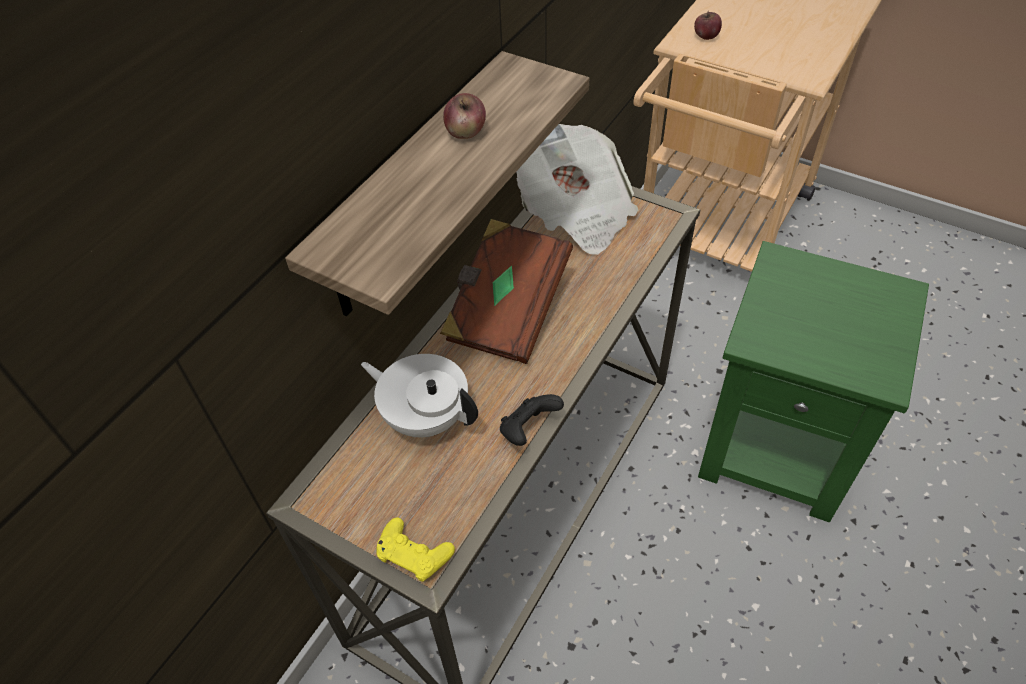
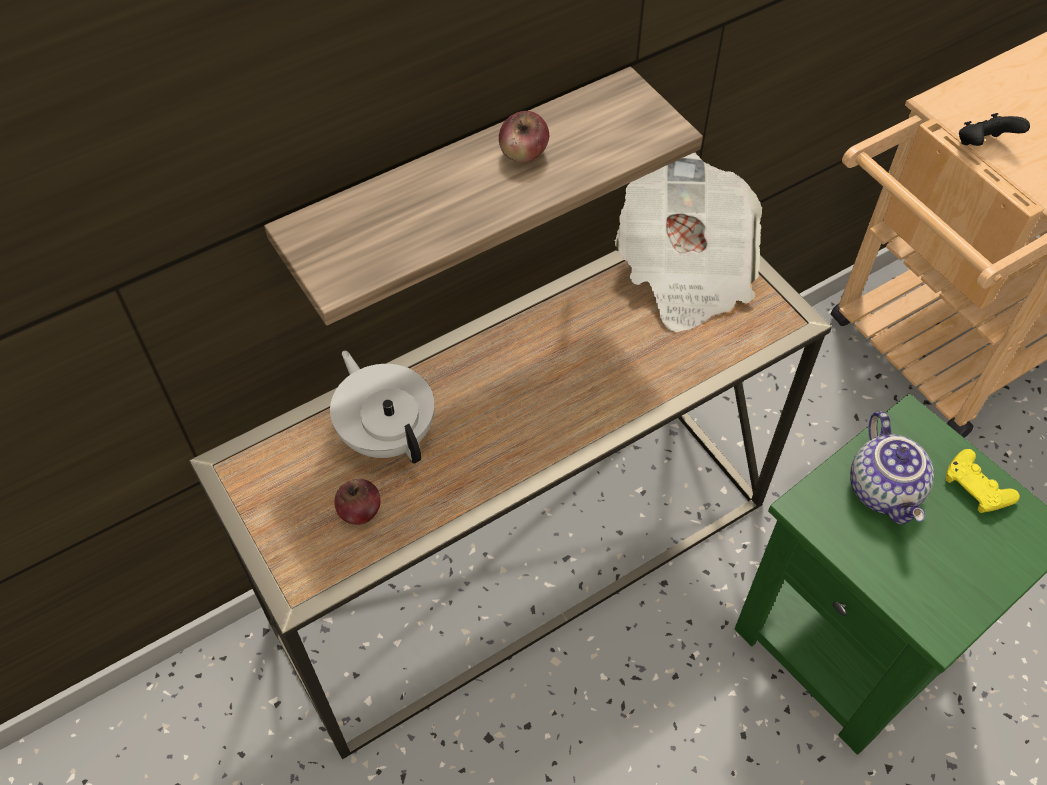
camera: 25 degrees right, 5 degrees up
(414, 554) = (294, 566): yellow game controller -> yellow game controller (976, 487)
(506, 309) = (538, 353): brown book -> none
(528, 430) = (478, 495): black game controller -> black game controller (983, 145)
(706, 36) = (984, 106): apple -> apple (360, 511)
(791, 308) = (885, 490): none -> teapot

